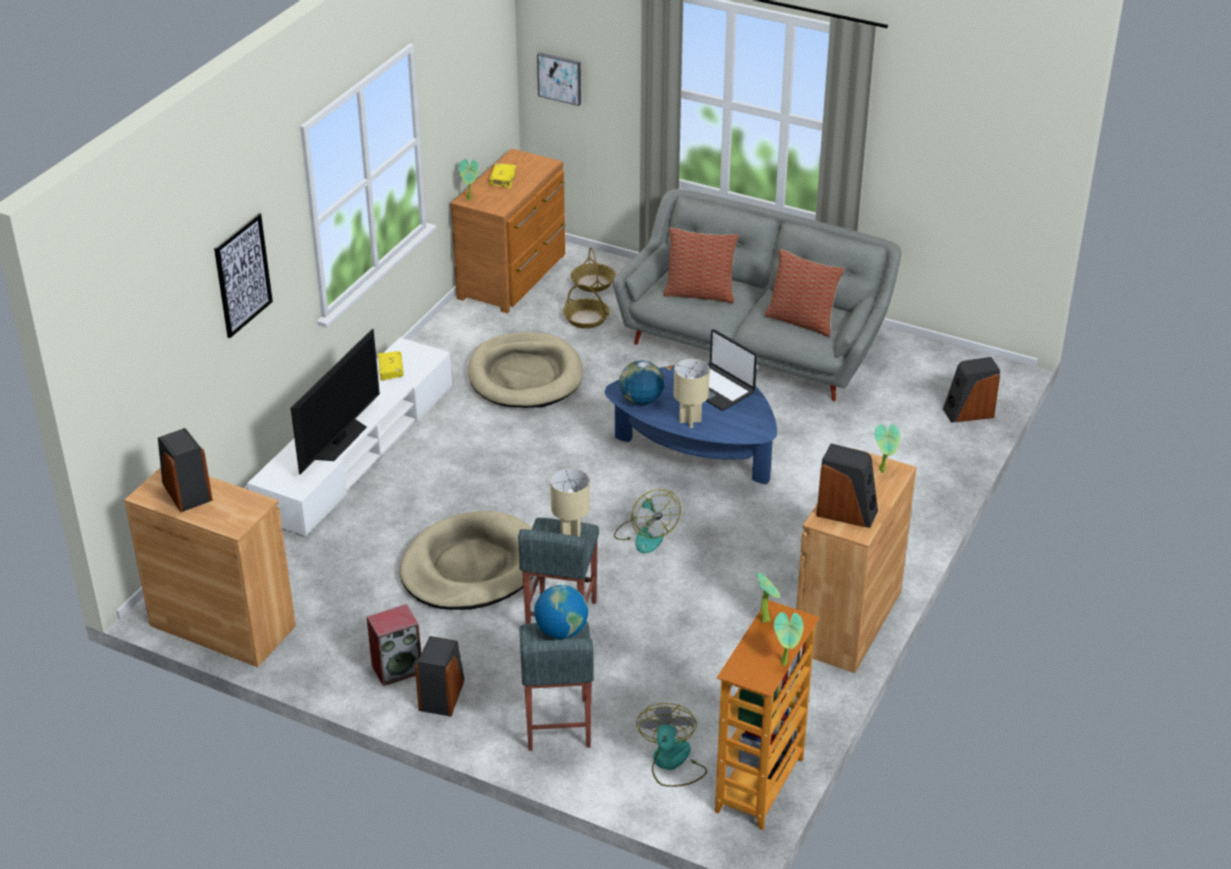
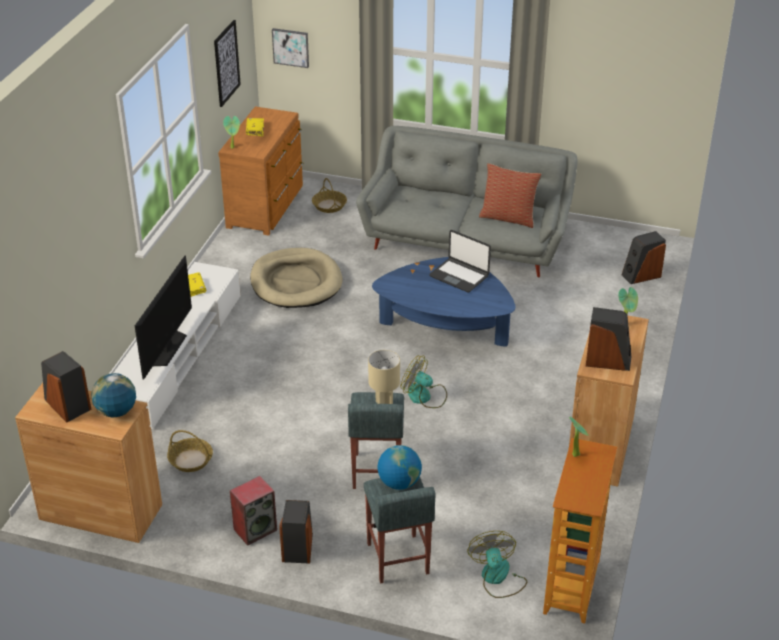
camera: 10 degrees left, 0 degrees up
(243, 275) = (83, 220): picture -> picture (226, 63)
(471, 567) = (293, 439): beige dog bed -> none
(586, 319) = (332, 233): basket -> basket (191, 460)
(641, 400) = (403, 291): globe -> globe (116, 411)
(645, 535) = (424, 396): fan -> fan turned 150 degrees clockwise
(690, 421) = (446, 303): beige table lamp -> none
(700, 293) = (424, 204): pillow -> none
(786, 663) = (603, 487): potted plant -> none

